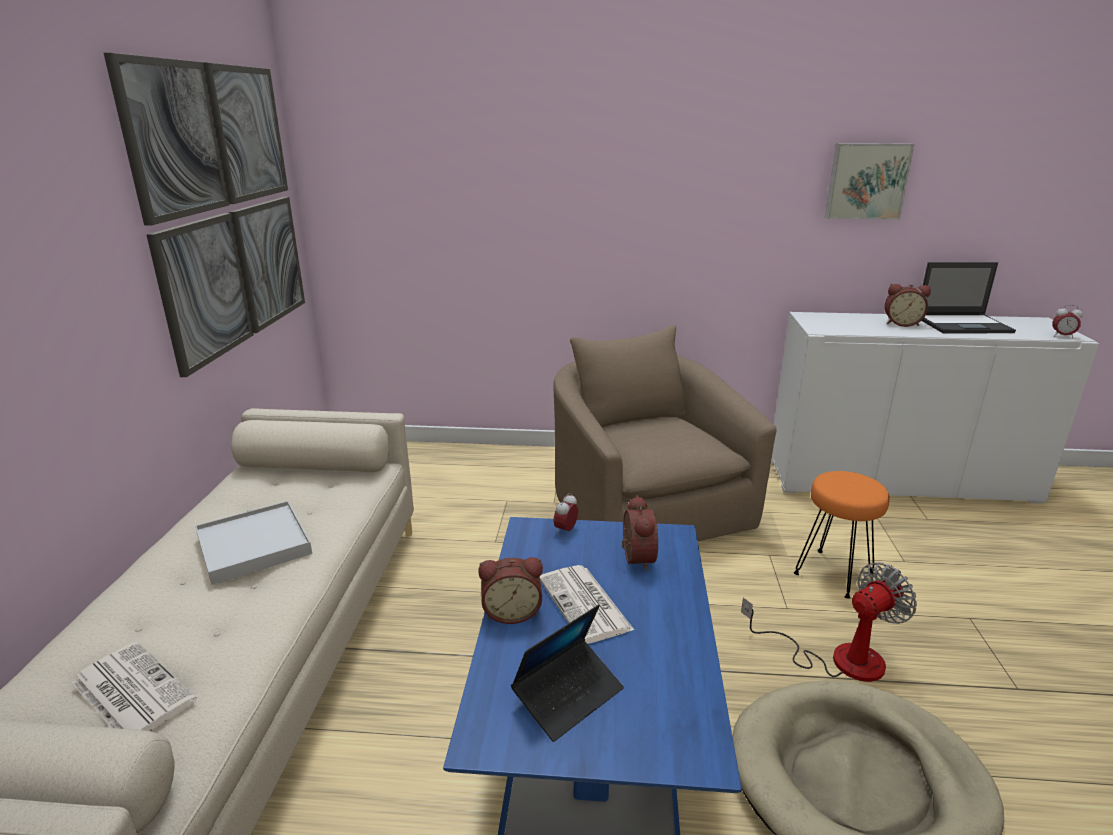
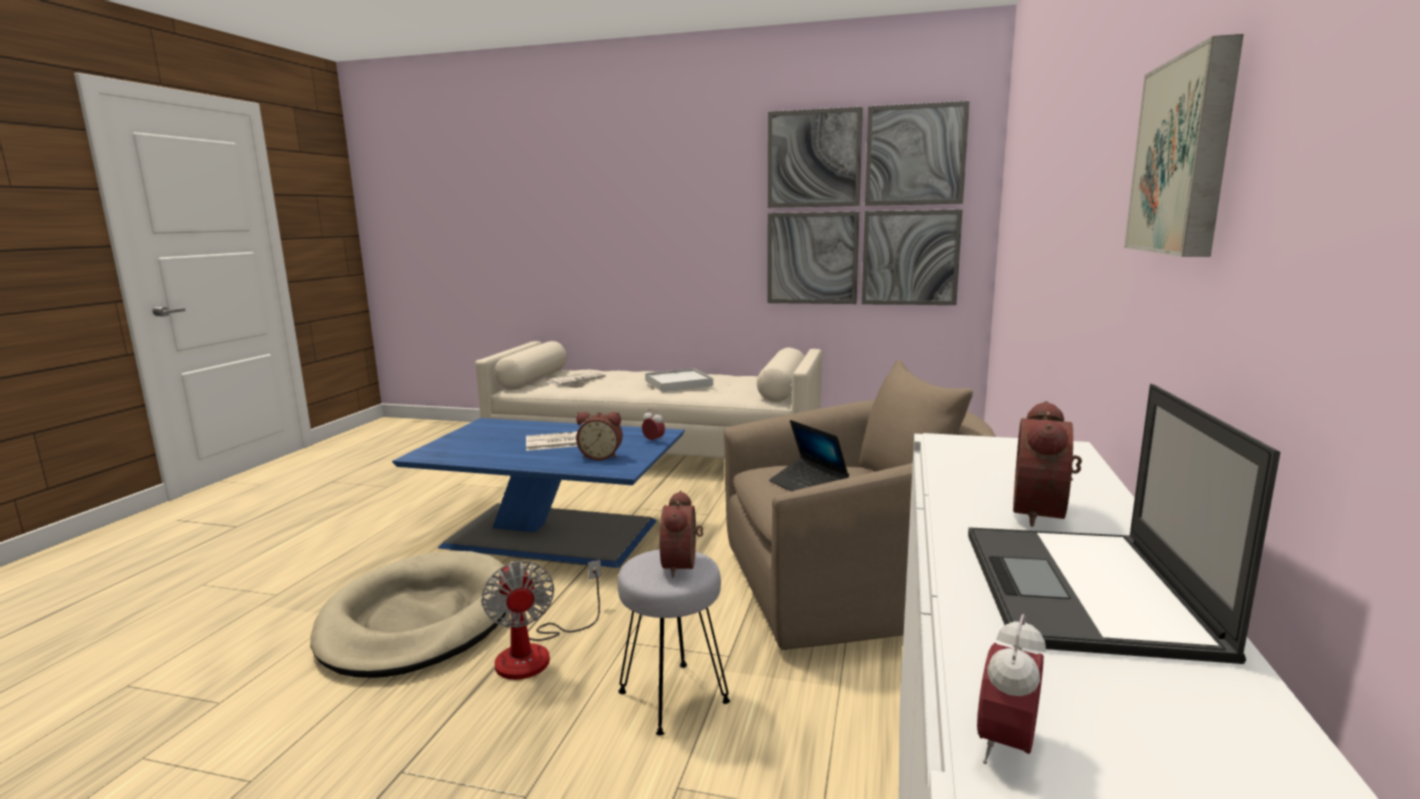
camera: 100 degrees right, 10 degrees down
(511, 612) = (572, 427): alarm clock -> alarm clock (683, 565)
(568, 696) = (493, 435): laptop -> laptop (808, 486)
(834, 573) = (673, 698): orange stool -> grey stool

